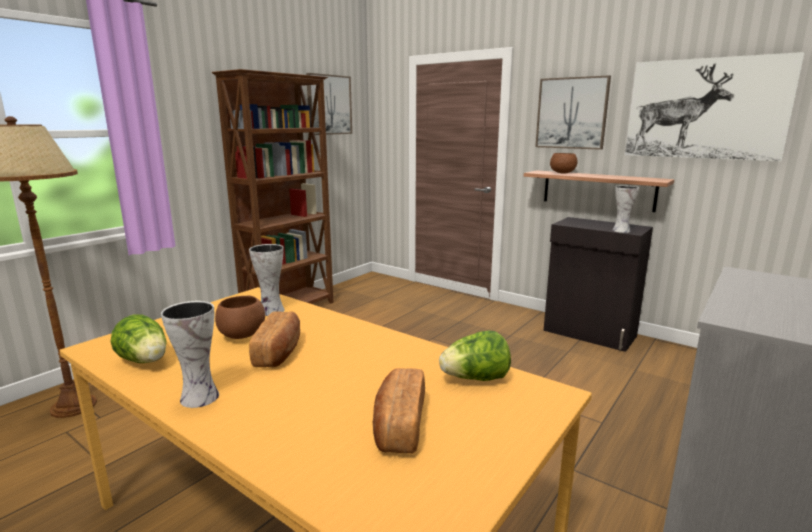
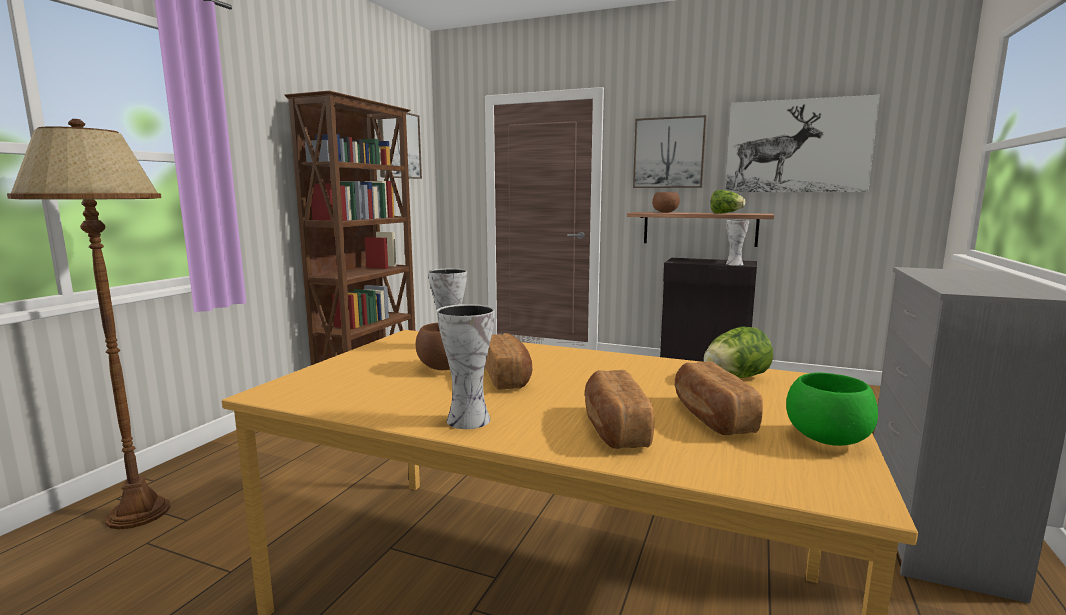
camera: 15 degrees left, 5 degrees down
(145, 361) = (356, 398): lettuce -> lettuce (725, 213)
(301, 425) = (614, 428): none -> bread
(476, 472) = (827, 439): none -> green bowl

